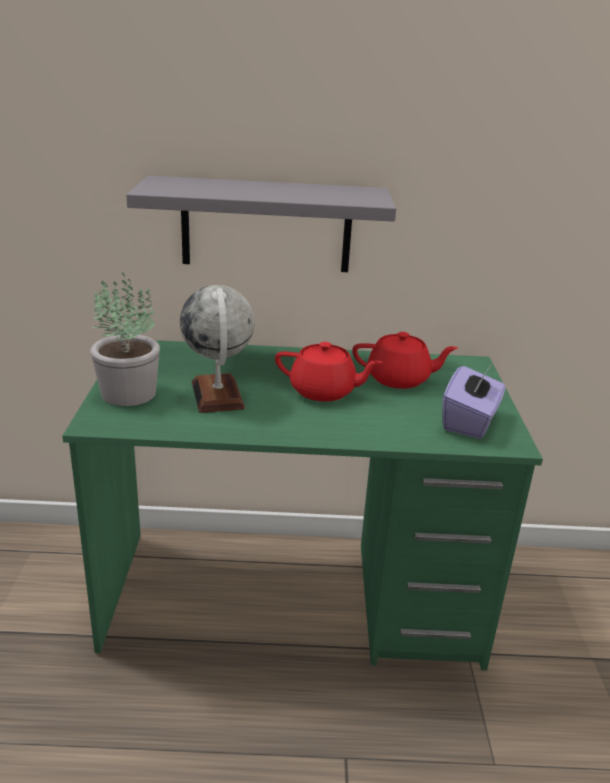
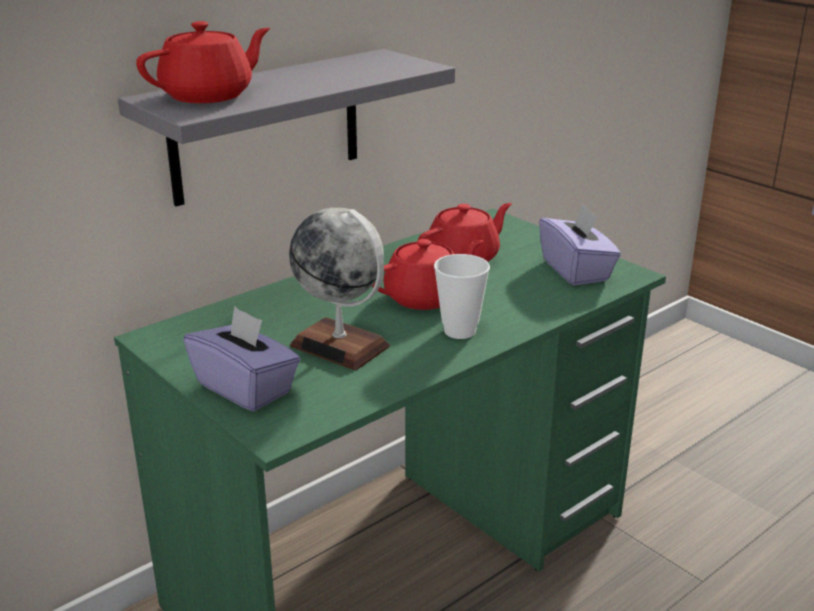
camera: 40 degrees left, 0 degrees up
(127, 393) = (245, 388): potted plant -> purple tissue box
(191, 185) = (209, 95): none -> red teapot
(304, 421) = (460, 331): none -> cup

